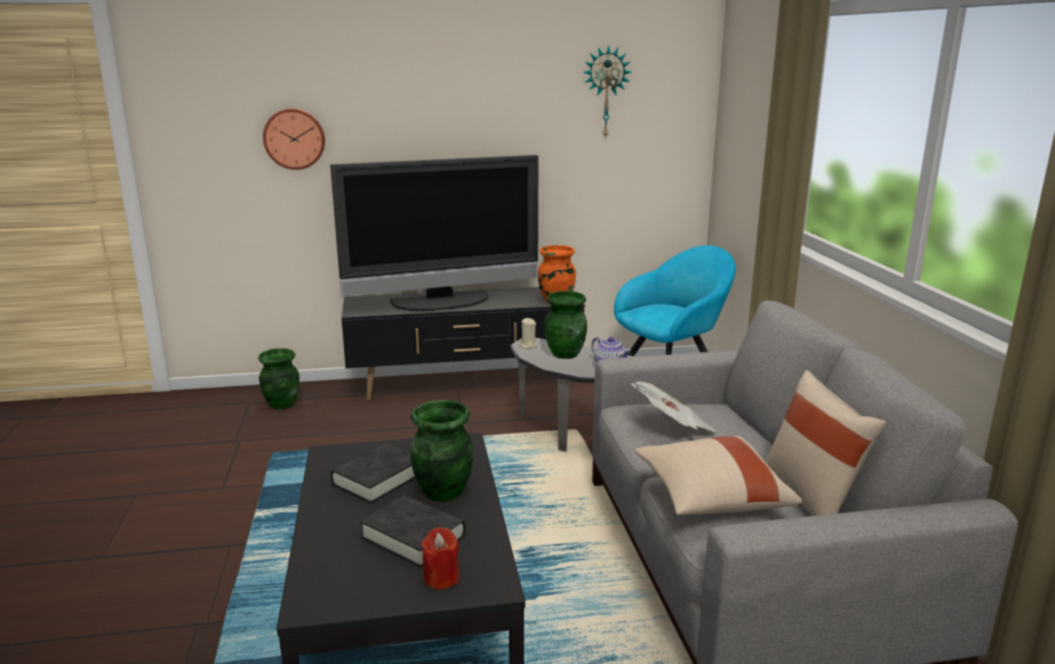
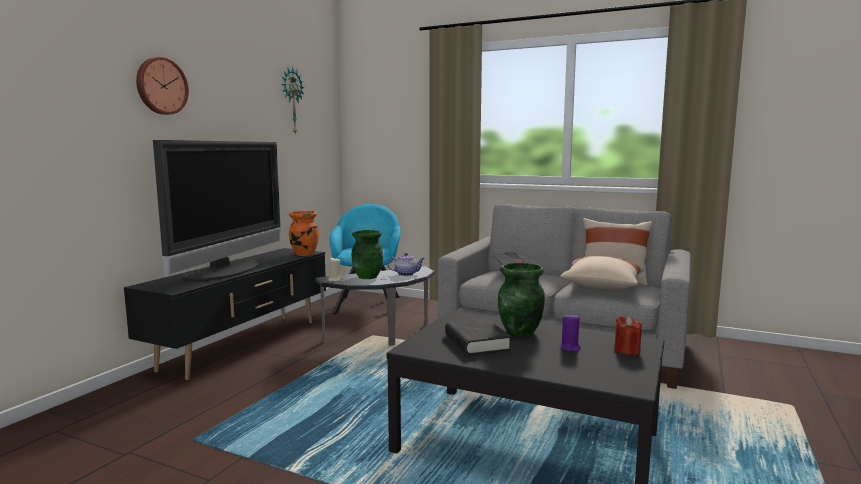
camera: 55 degrees left, 10 degrees down
(281, 404) = (103, 416): green vase -> none
(294, 138) = (66, 120): wall clock -> wall clock (161, 86)
(413, 537) = (570, 348): black book -> purple candle

